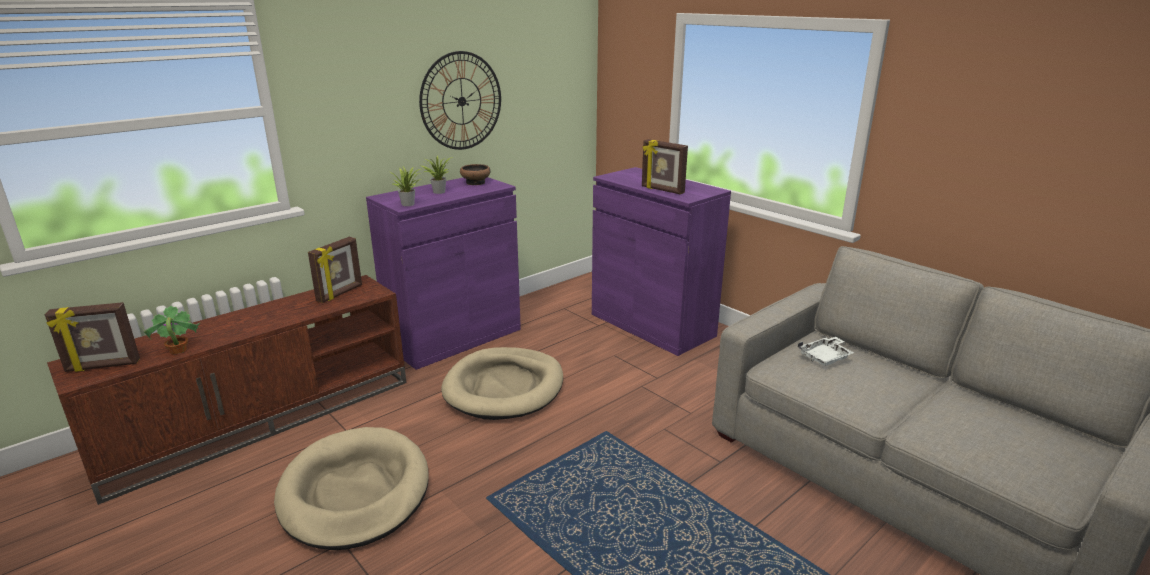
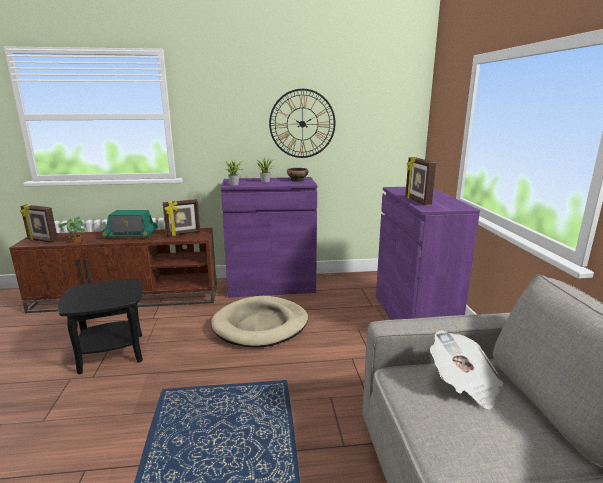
camera: 35 degrees right, 5 degrees down
(256, 316) = (130, 235): none -> radio
(355, 492) = (111, 353): beige dog bed -> black side table
(825, 357) = (464, 384): white tray -> newspaper

